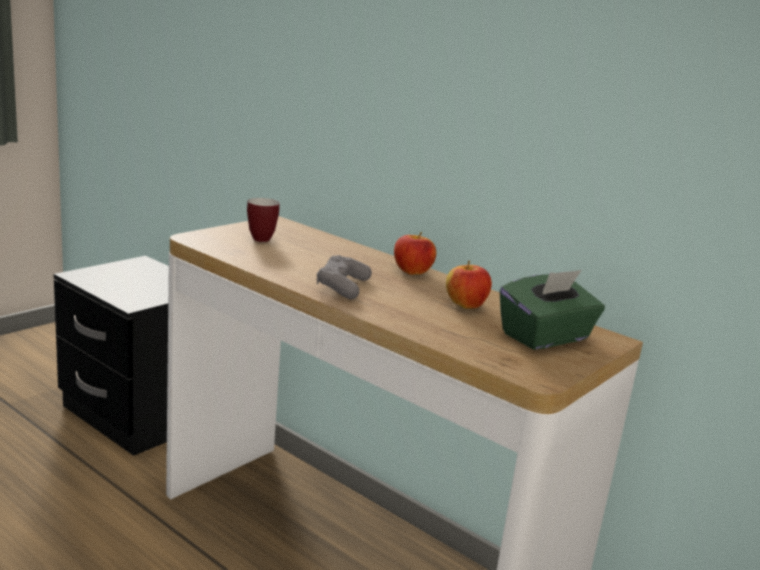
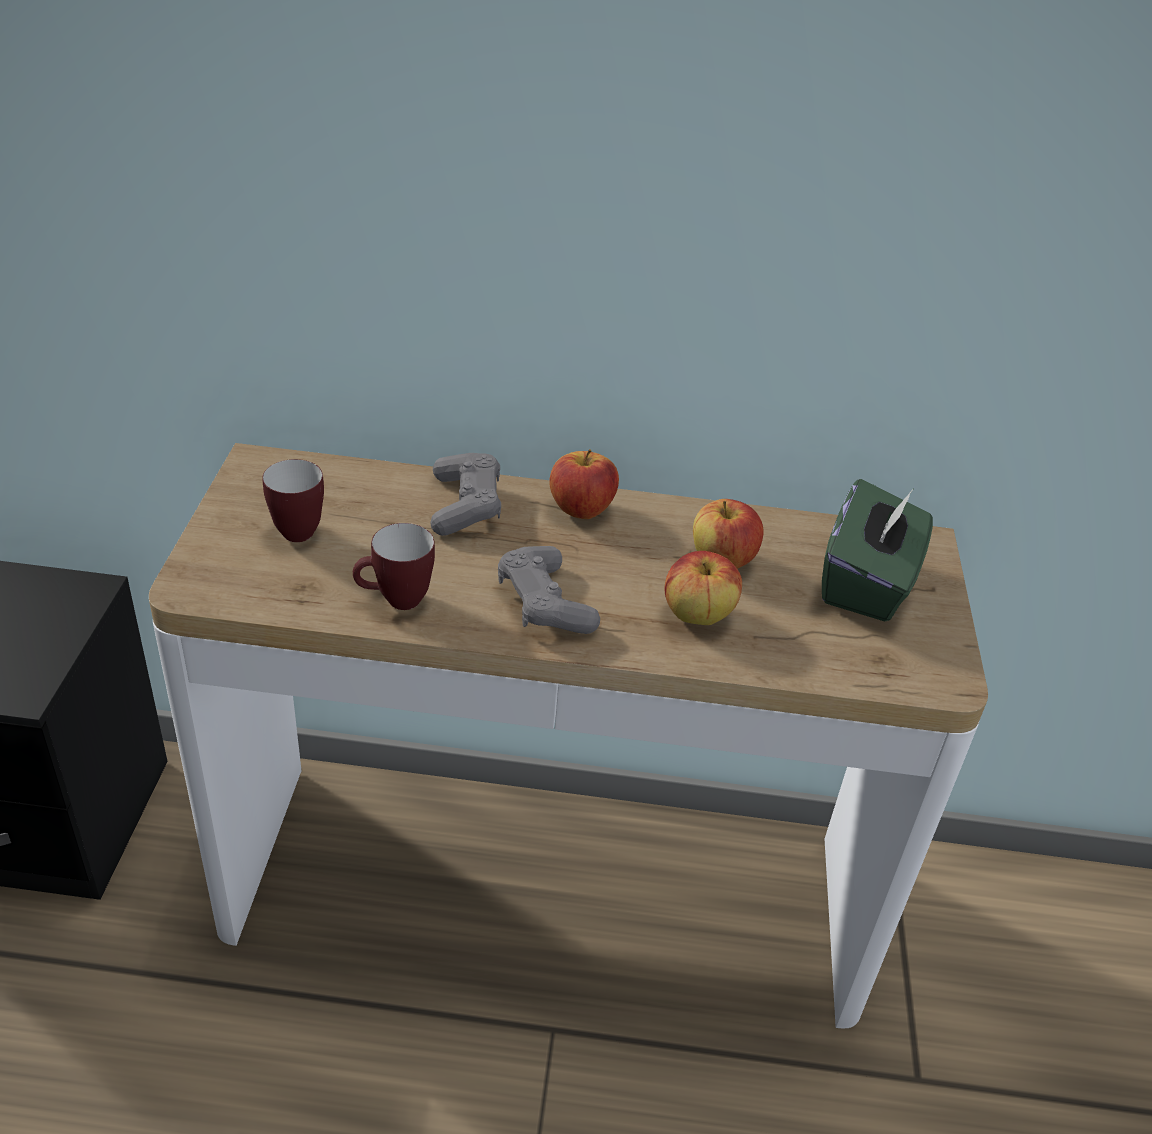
camera: 35 degrees left, 20 degrees up
(272, 265) = (395, 601): none -> mug
(353, 255) = (465, 505): none -> grey game controller
(420, 314) = (698, 614): none -> apple

